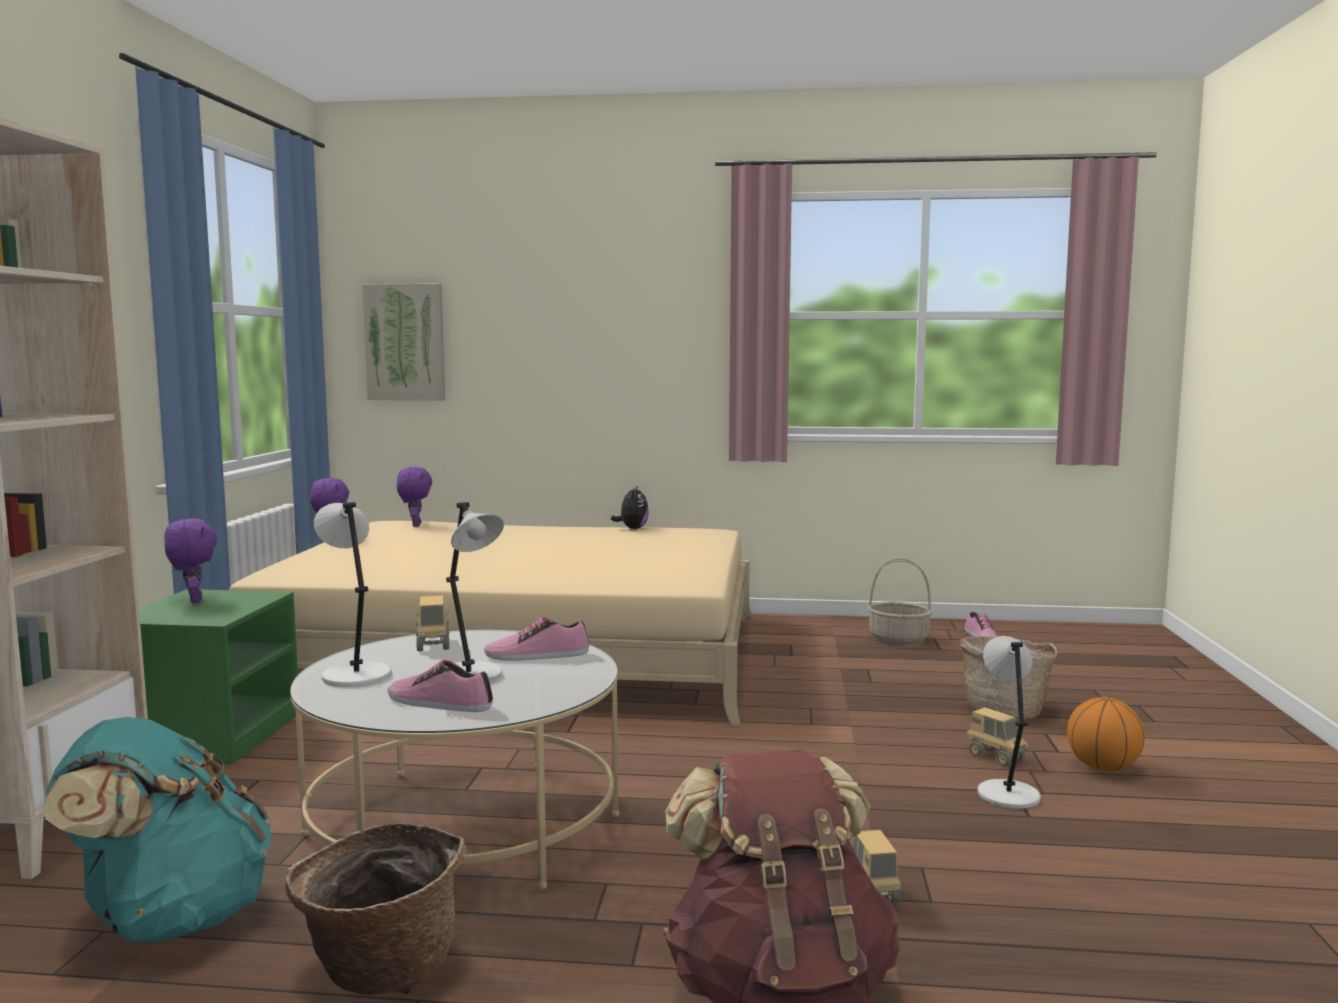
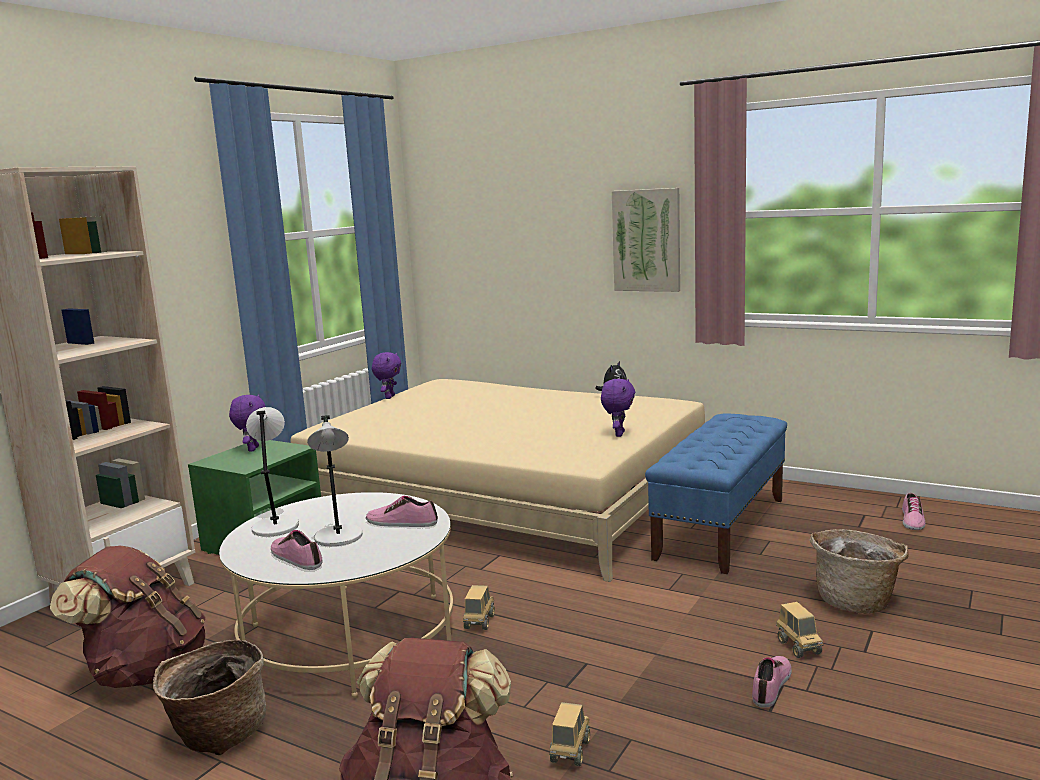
camera: 25 degrees right, 5 degrees up
(170, 919) = (144, 672): turquoise backpack -> brown backpack
(405, 342) = (458, 243): picture -> picture (647, 240)
(415, 525) = (455, 386): purple plush toy -> purple plush toy (618, 434)
(433, 645) = (348, 505): toy truck -> toy truck (479, 622)
(806, 662) = (721, 527): none -> blue bench
(899, 638) = (830, 511): basket -> none
(1007, 794) = (772, 685): grey table lamp -> shoe
(1103, 768) = (891, 676): basketball -> none

